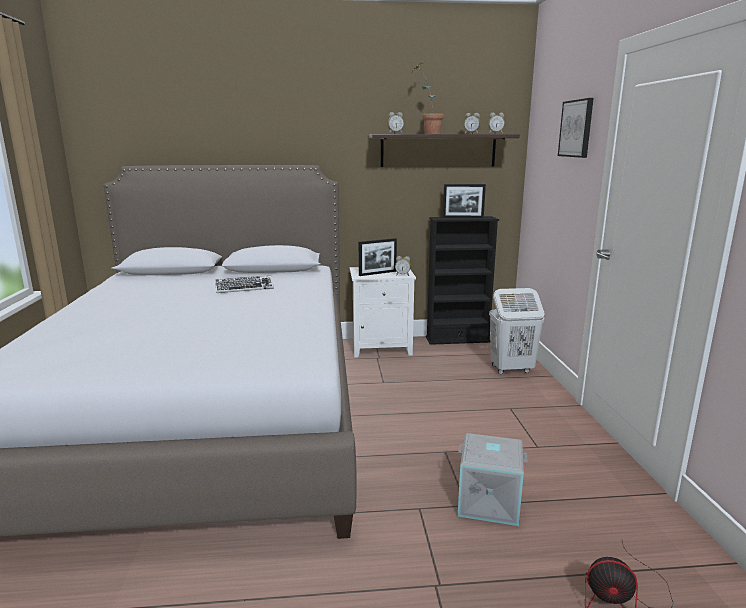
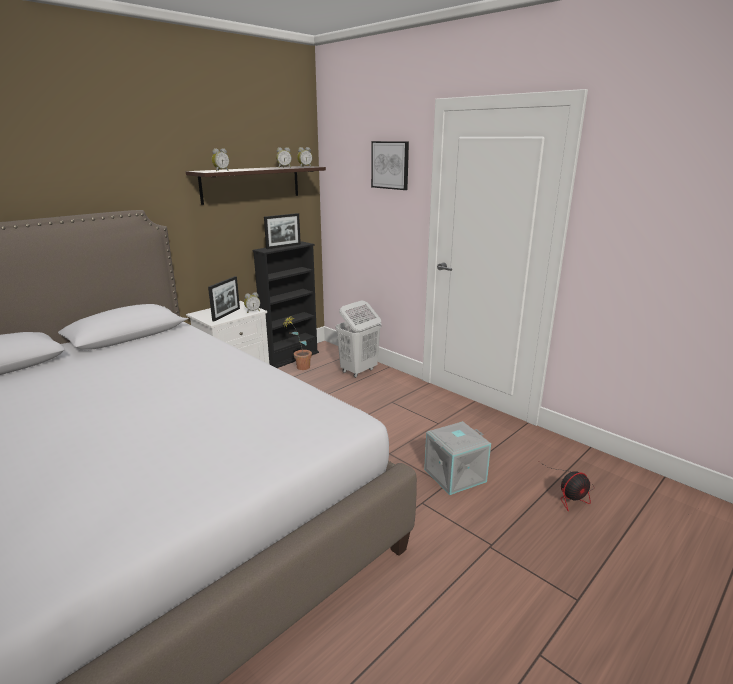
camera: 40 degrees left, 5 degrees up
(244, 288) = (140, 366): keyboard -> none
(427, 134) = (249, 169): potted plant -> potted plant (299, 368)

